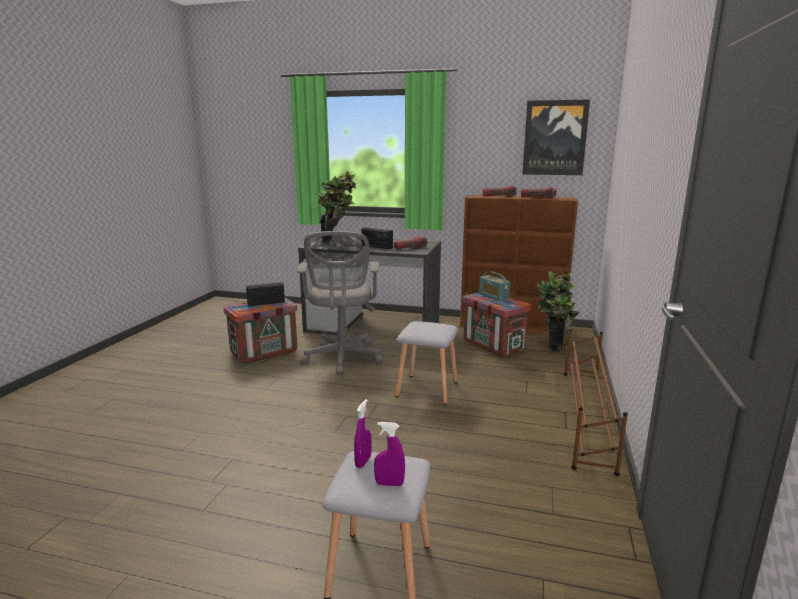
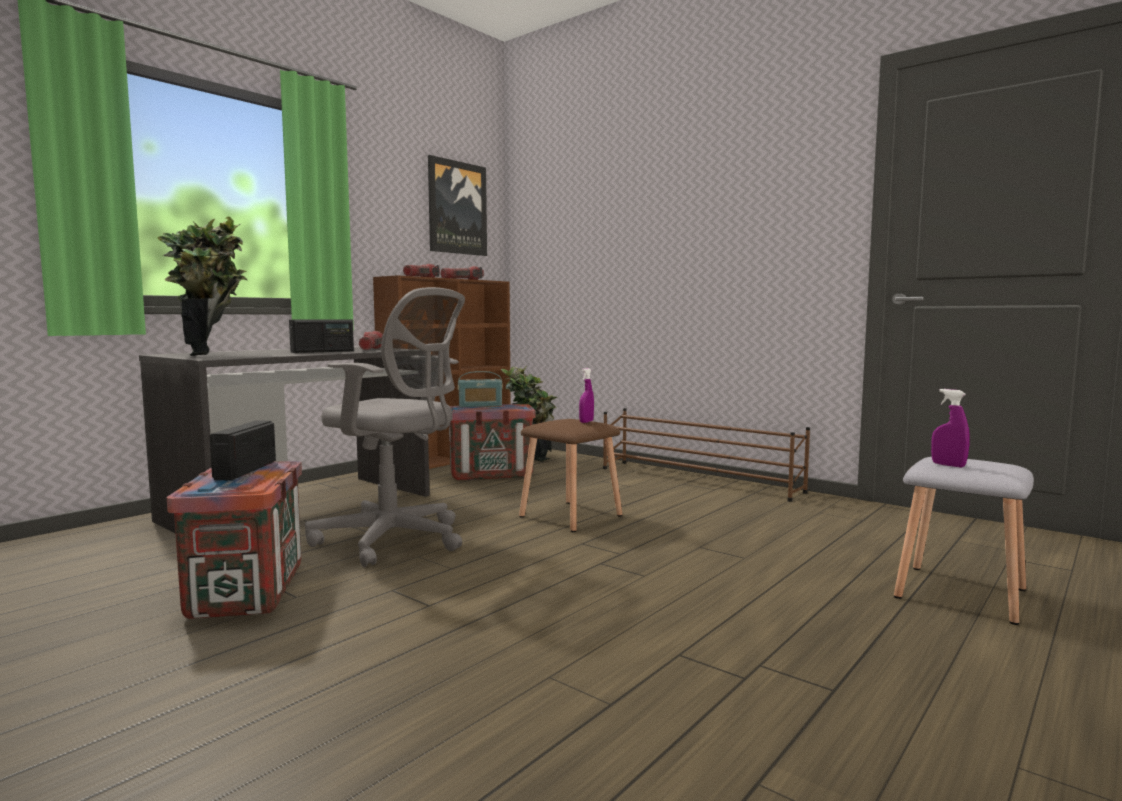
camera: 65 degrees left, 10 degrees down
(389, 484) = (992, 462): purple spray bottle -> purple spray bottle (586, 422)
(426, 389) = (570, 516): grey stool -> brown stool

